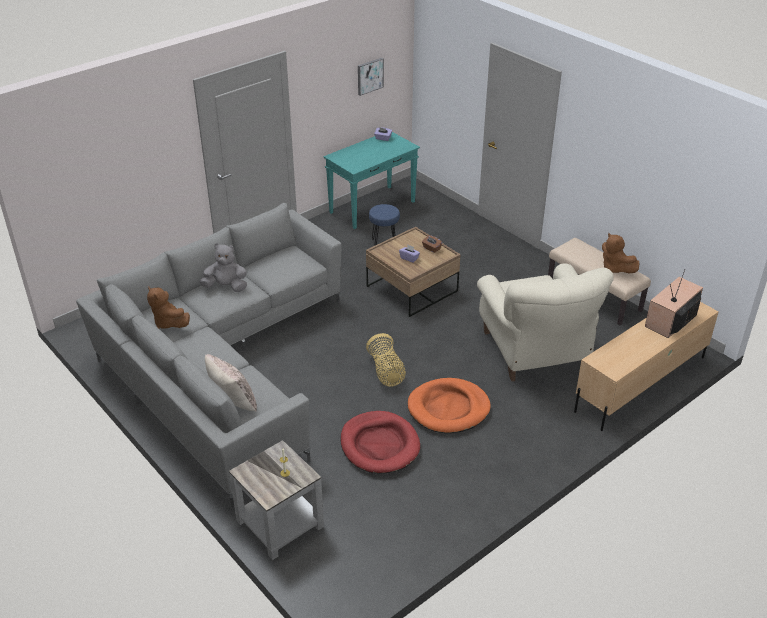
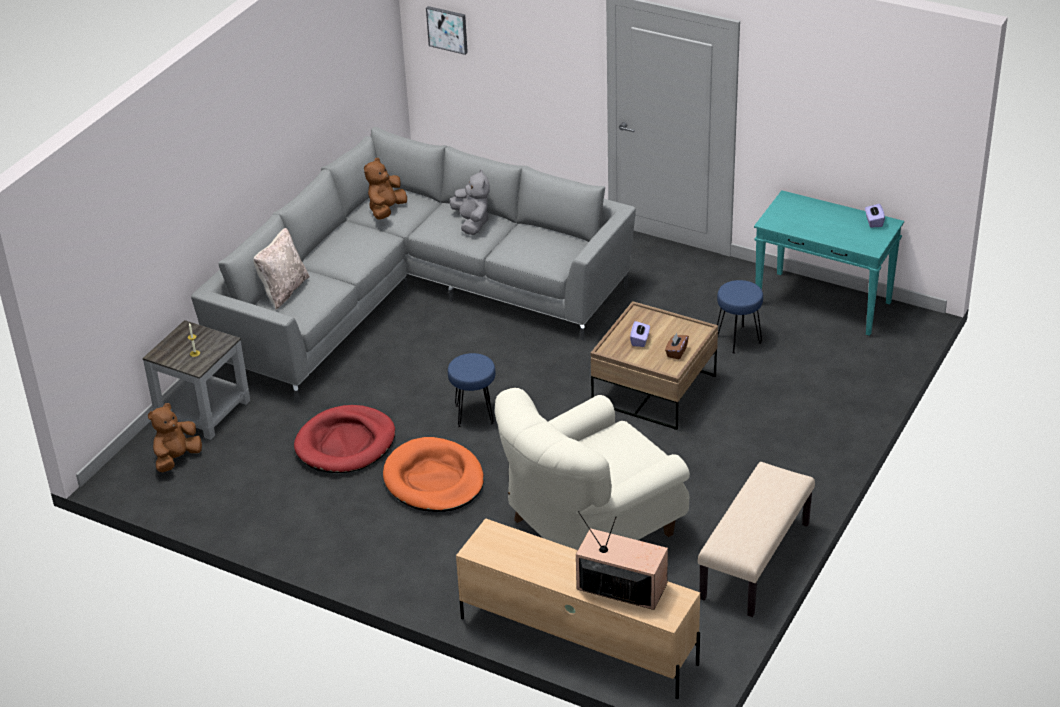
camera: 70 degrees right, 0 degrees up
(369, 76) = (876, 124): picture -> picture (447, 29)
(386, 371) = (473, 414): basket -> blue stool
(615, 268) = (748, 528): brown plush toy -> brown plush toy (177, 459)

